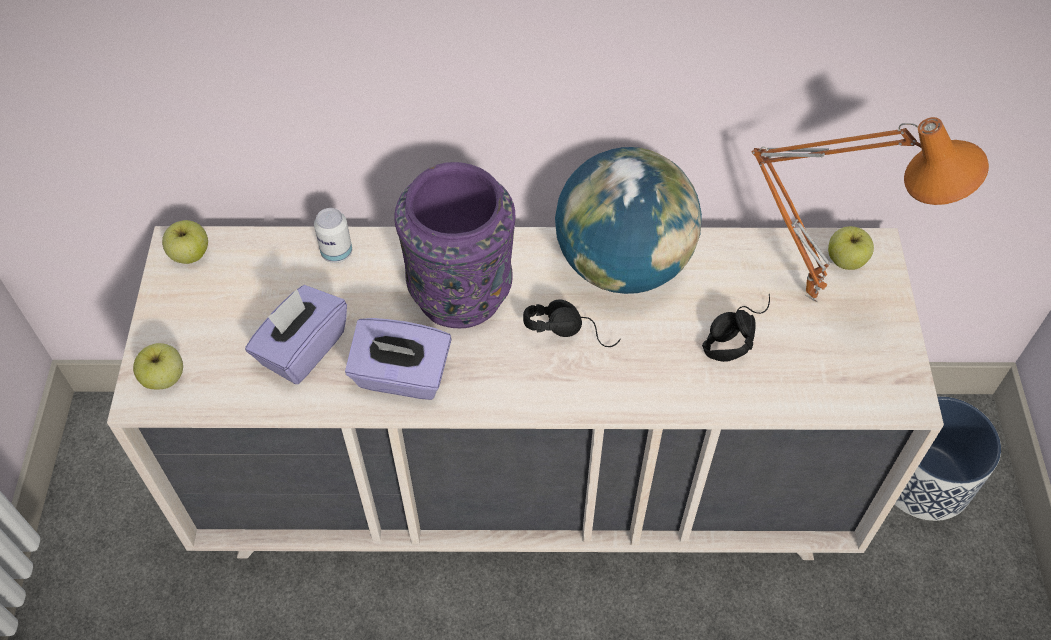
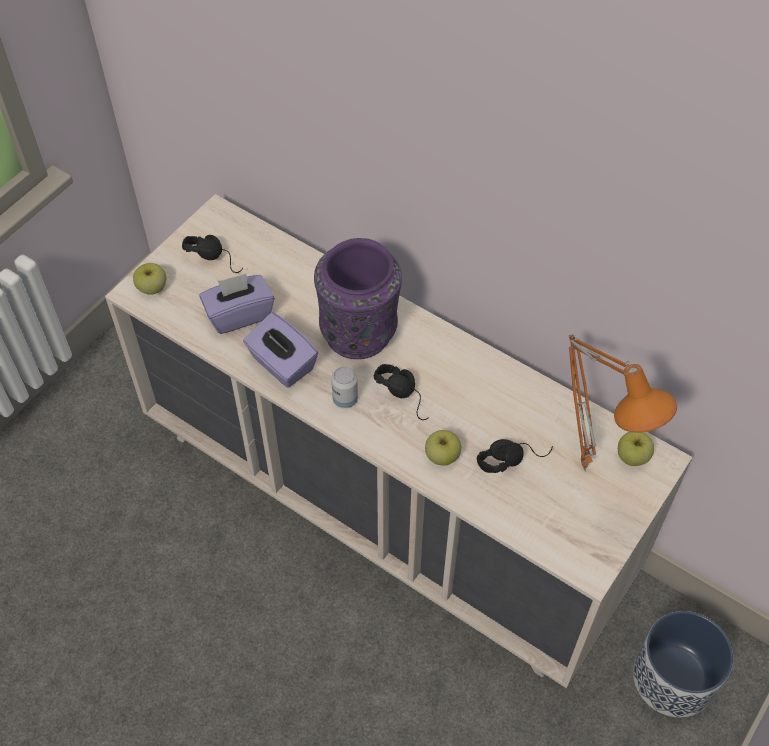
camera: 35 degrees right, 0 degrees up
(190, 254) = (221, 222): apple -> apple (442, 456)
(218, 298) = (216, 257): none -> black headphones
(337, 253) = (304, 267): can -> can (345, 399)
(622, 264) = (475, 373): globe -> none

